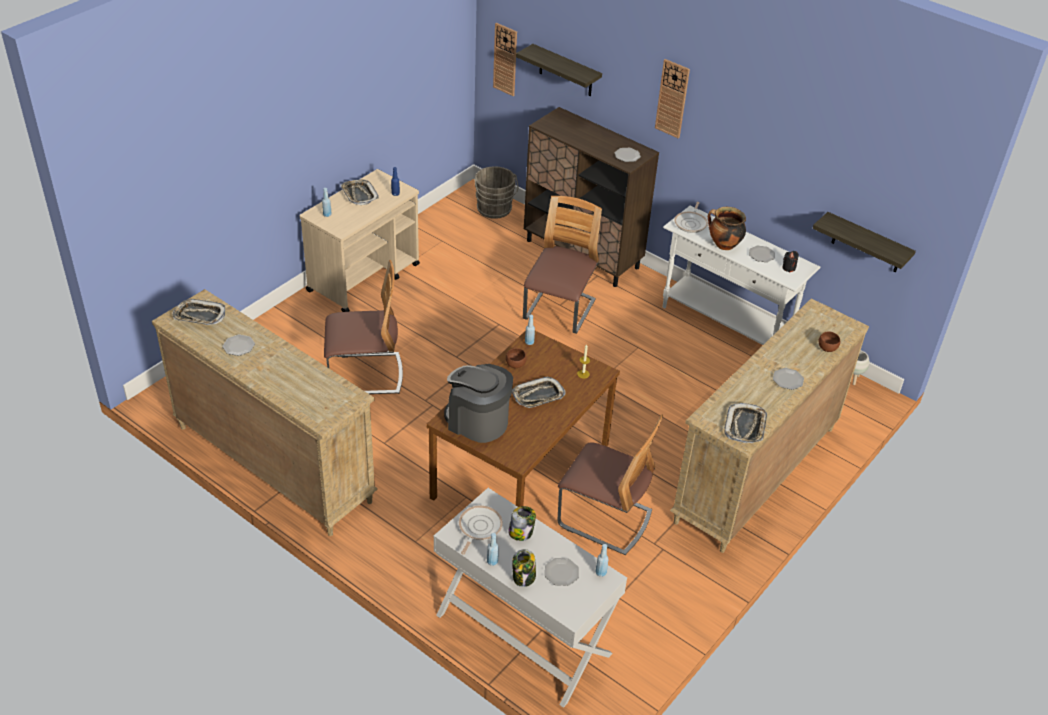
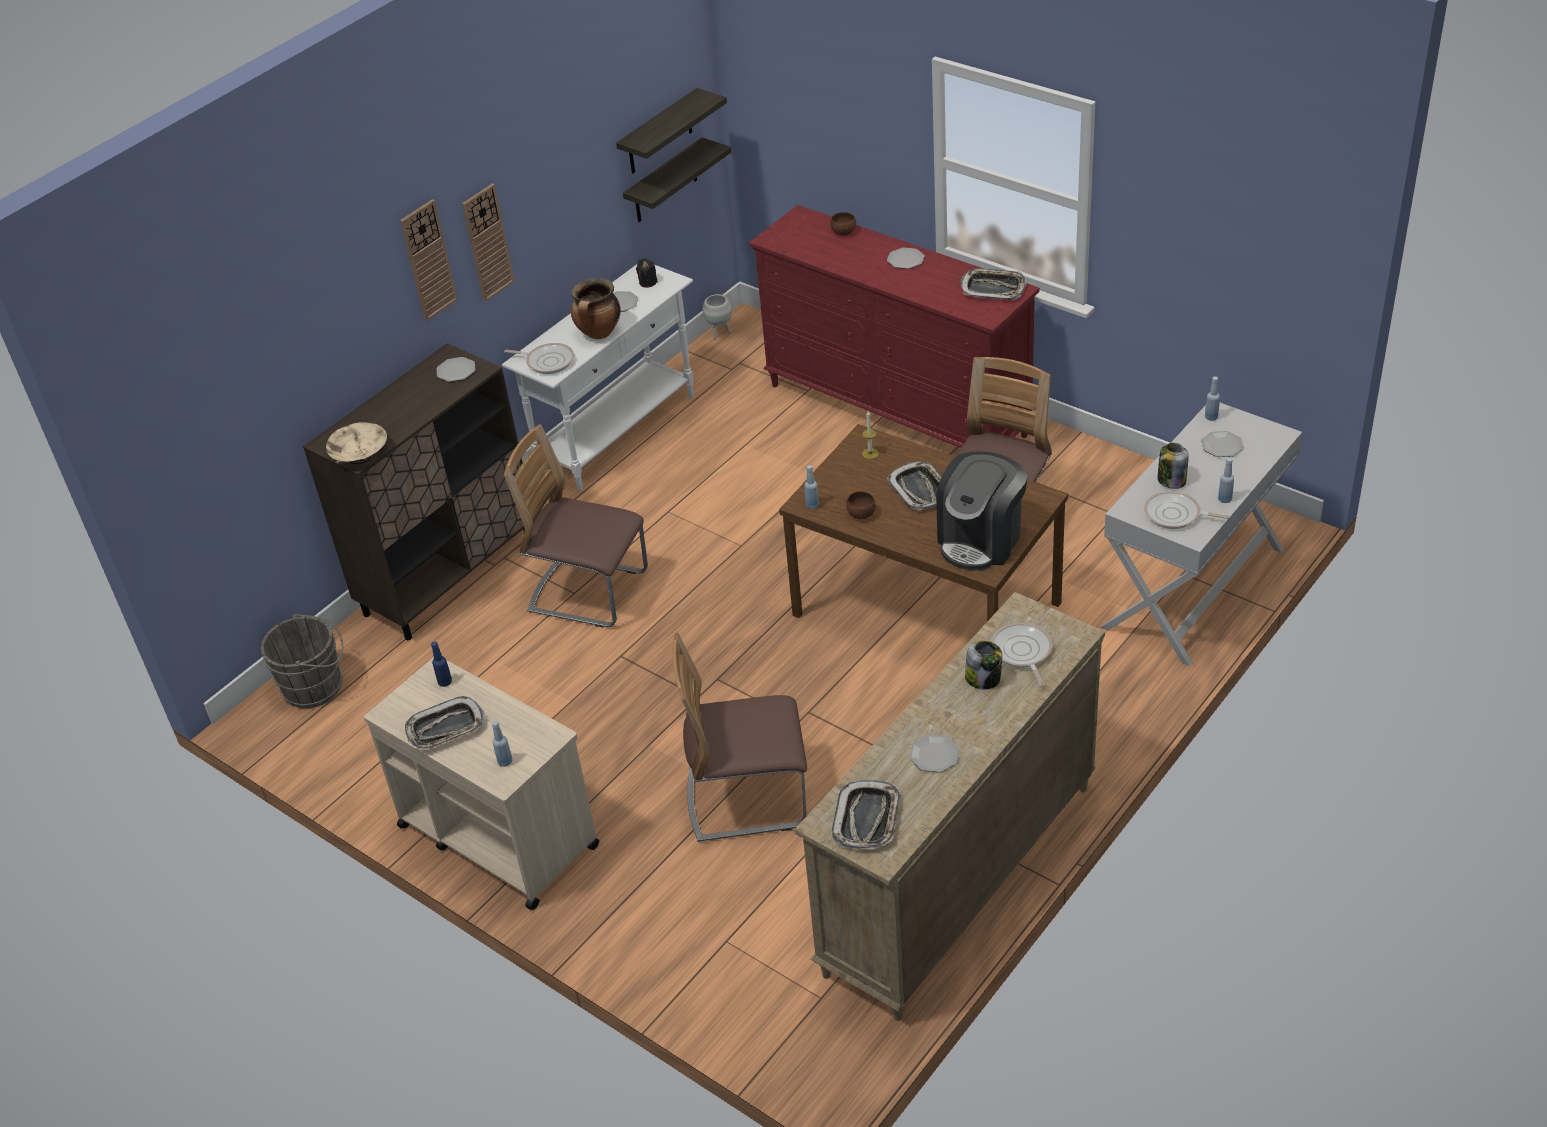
camera: 85 degrees left, 0 degrees up
(314, 393) = (1022, 652): none -> frying pan
(365, 374) = (747, 798): chair -> chair turned 90 degrees counterclockwise
(505, 59) = (190, 482): wall clock -> wall clock (487, 242)
(524, 577) = (1239, 473): jar -> jar (983, 678)
(548, 125) = (360, 453): none -> beige bowl
(566, 71) = (284, 389): shelf -> shelf (659, 133)
(755, 474) = (897, 410): beige dresser -> red dresser

